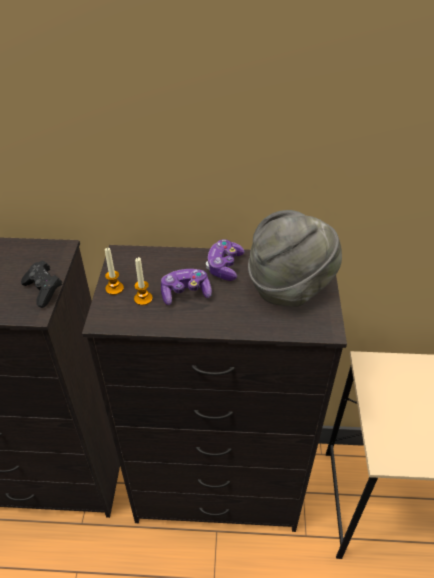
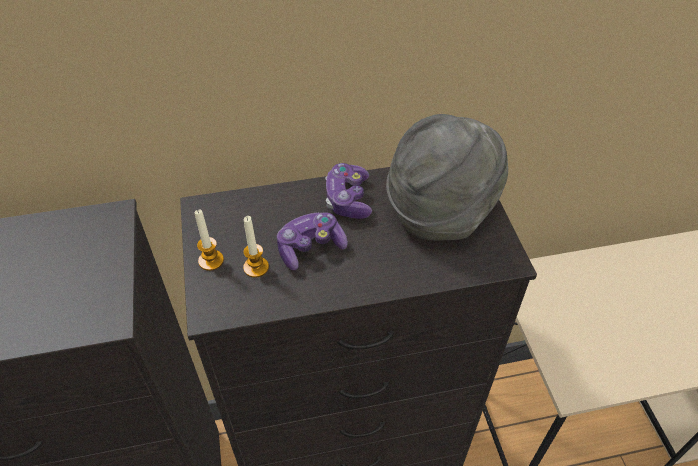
camera: 15 degrees left, 5 degrees up
(44, 290) = (110, 284): black game controller -> none

